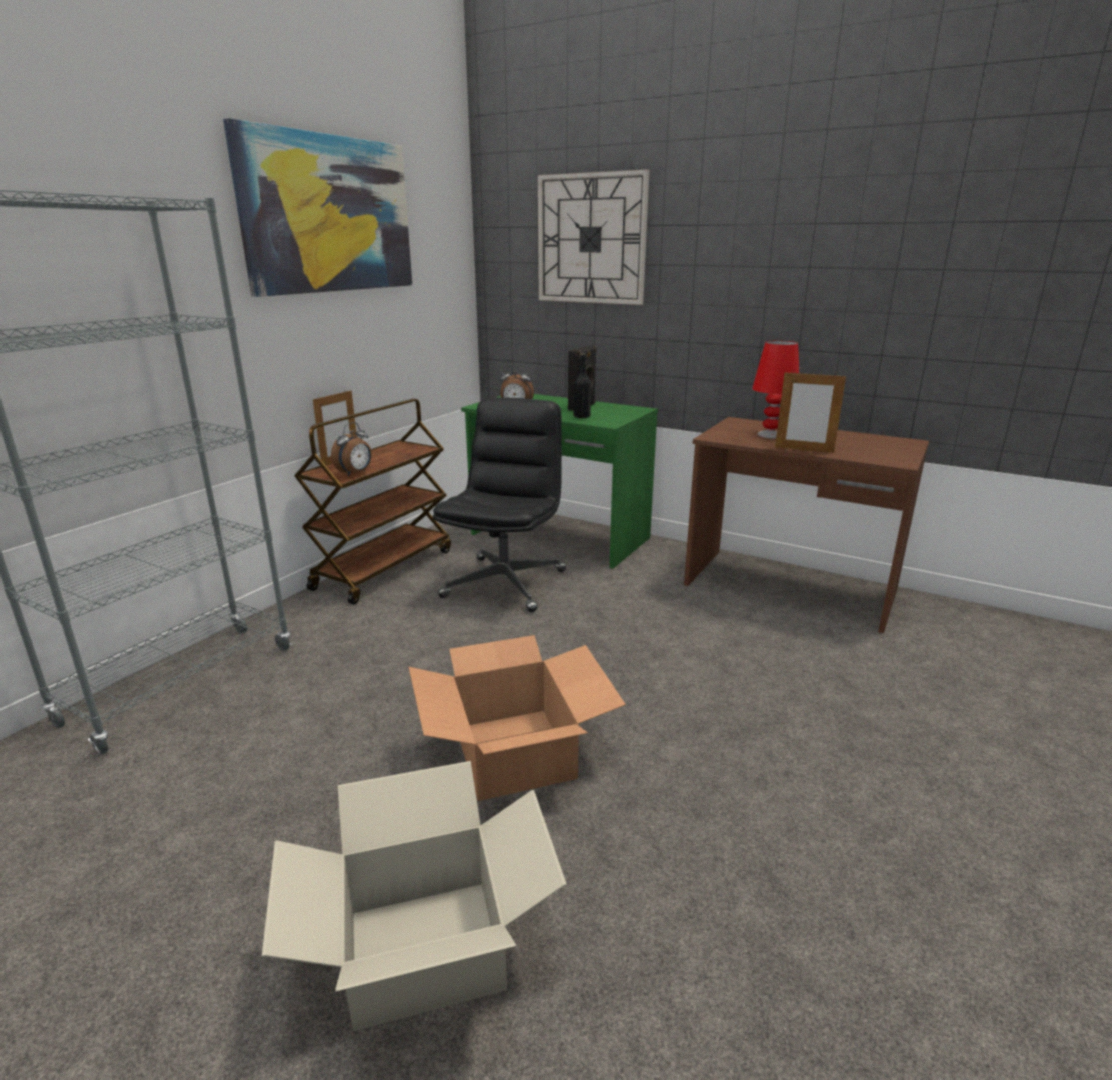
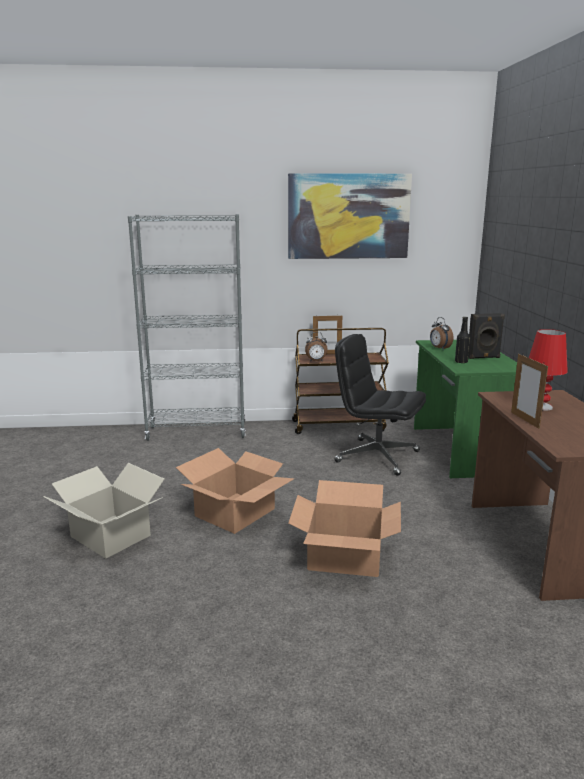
camera: 55 degrees right, 5 degrees down
(505, 583) = (376, 456): black office chair -> black office chair turned 135 degrees counterclockwise
(591, 239) = (523, 235): wall clock -> none
(721, 707) = (345, 556): none -> cardboard box

